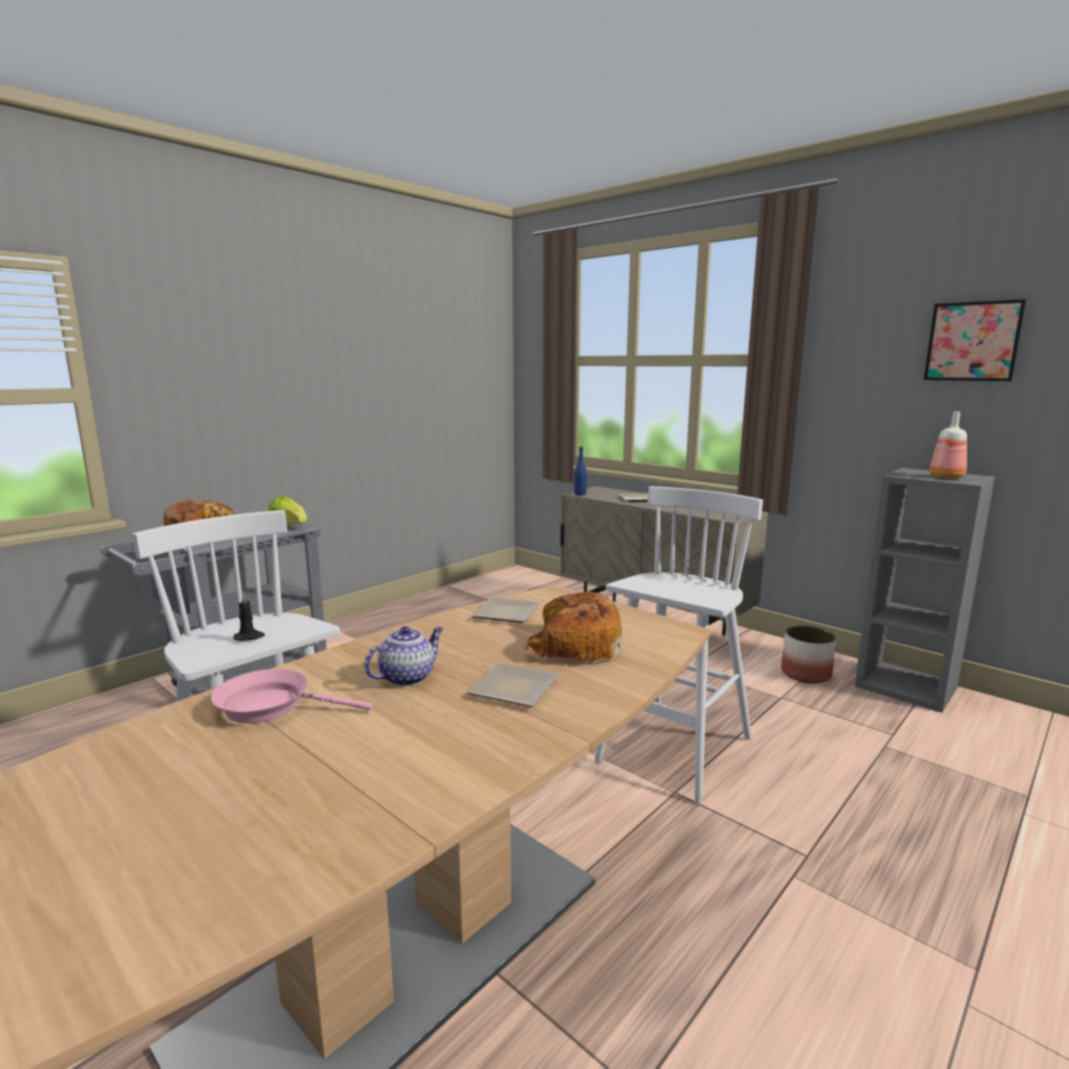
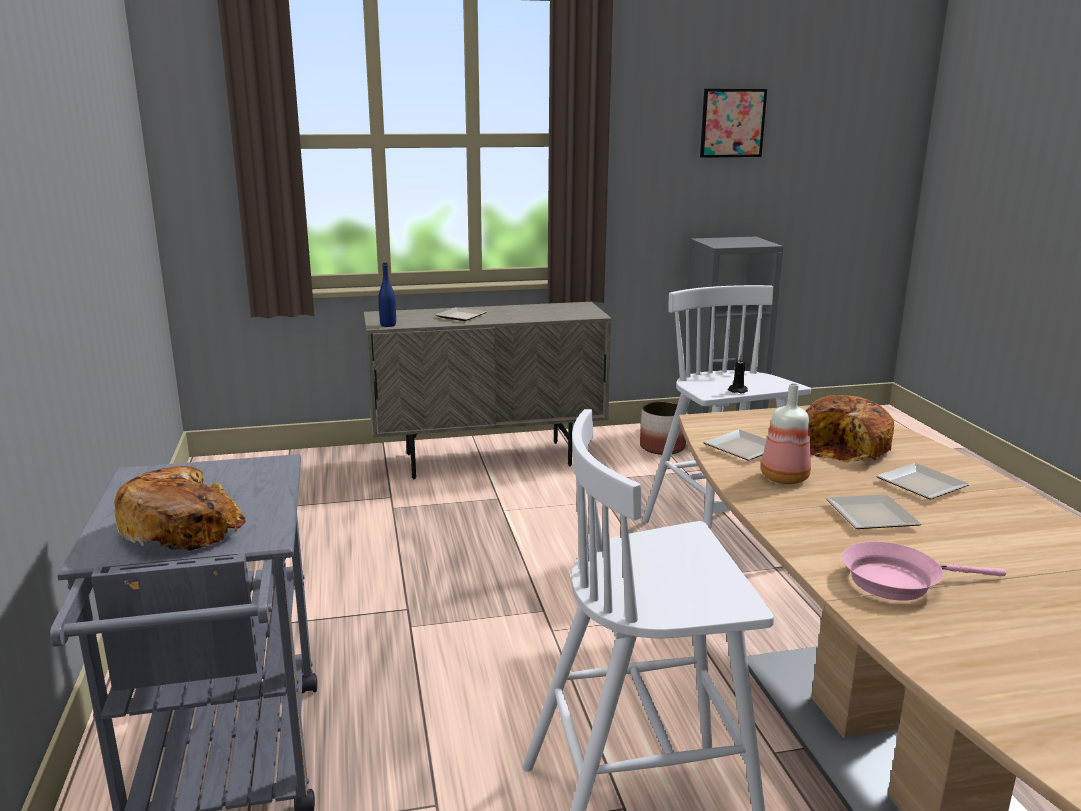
camera: 55 degrees left, 5 degrees up
(249, 637) = (683, 569): black candle -> black candle (738, 390)
(271, 706) = (898, 581): pink frying pan -> pink frying pan turned 45 degrees clockwise
(289, 526) = (262, 469): lettuce -> none
(407, 677) = (868, 515): teapot -> plate
(947, 477) = (746, 242): bottle -> bottle (786, 478)

